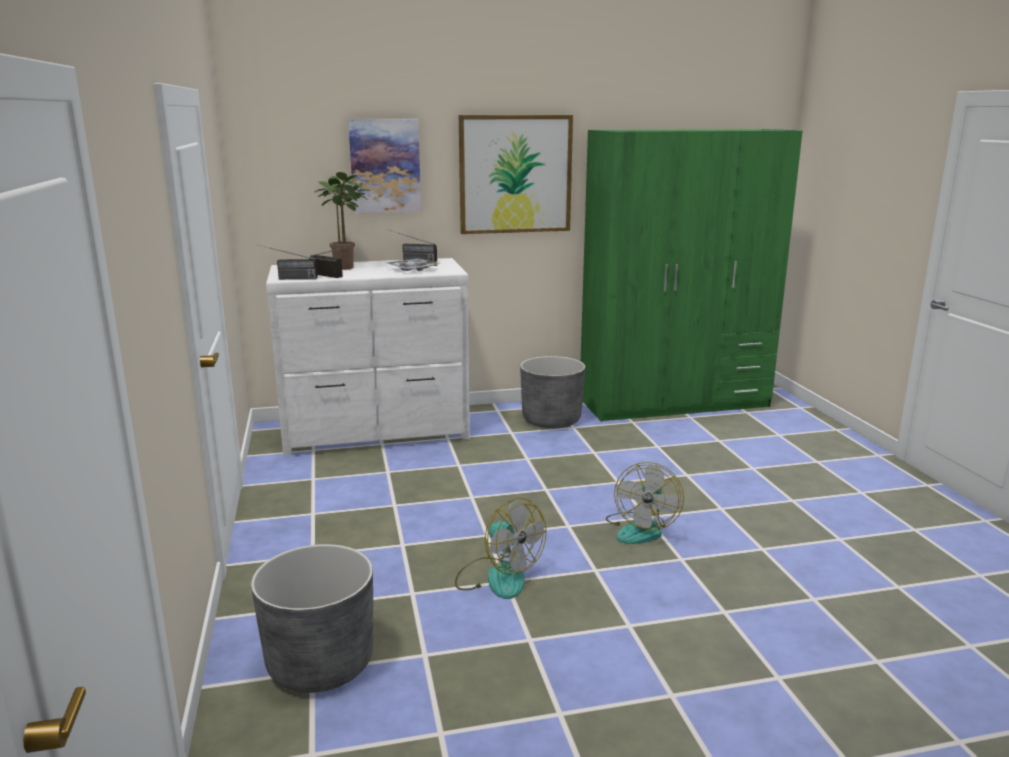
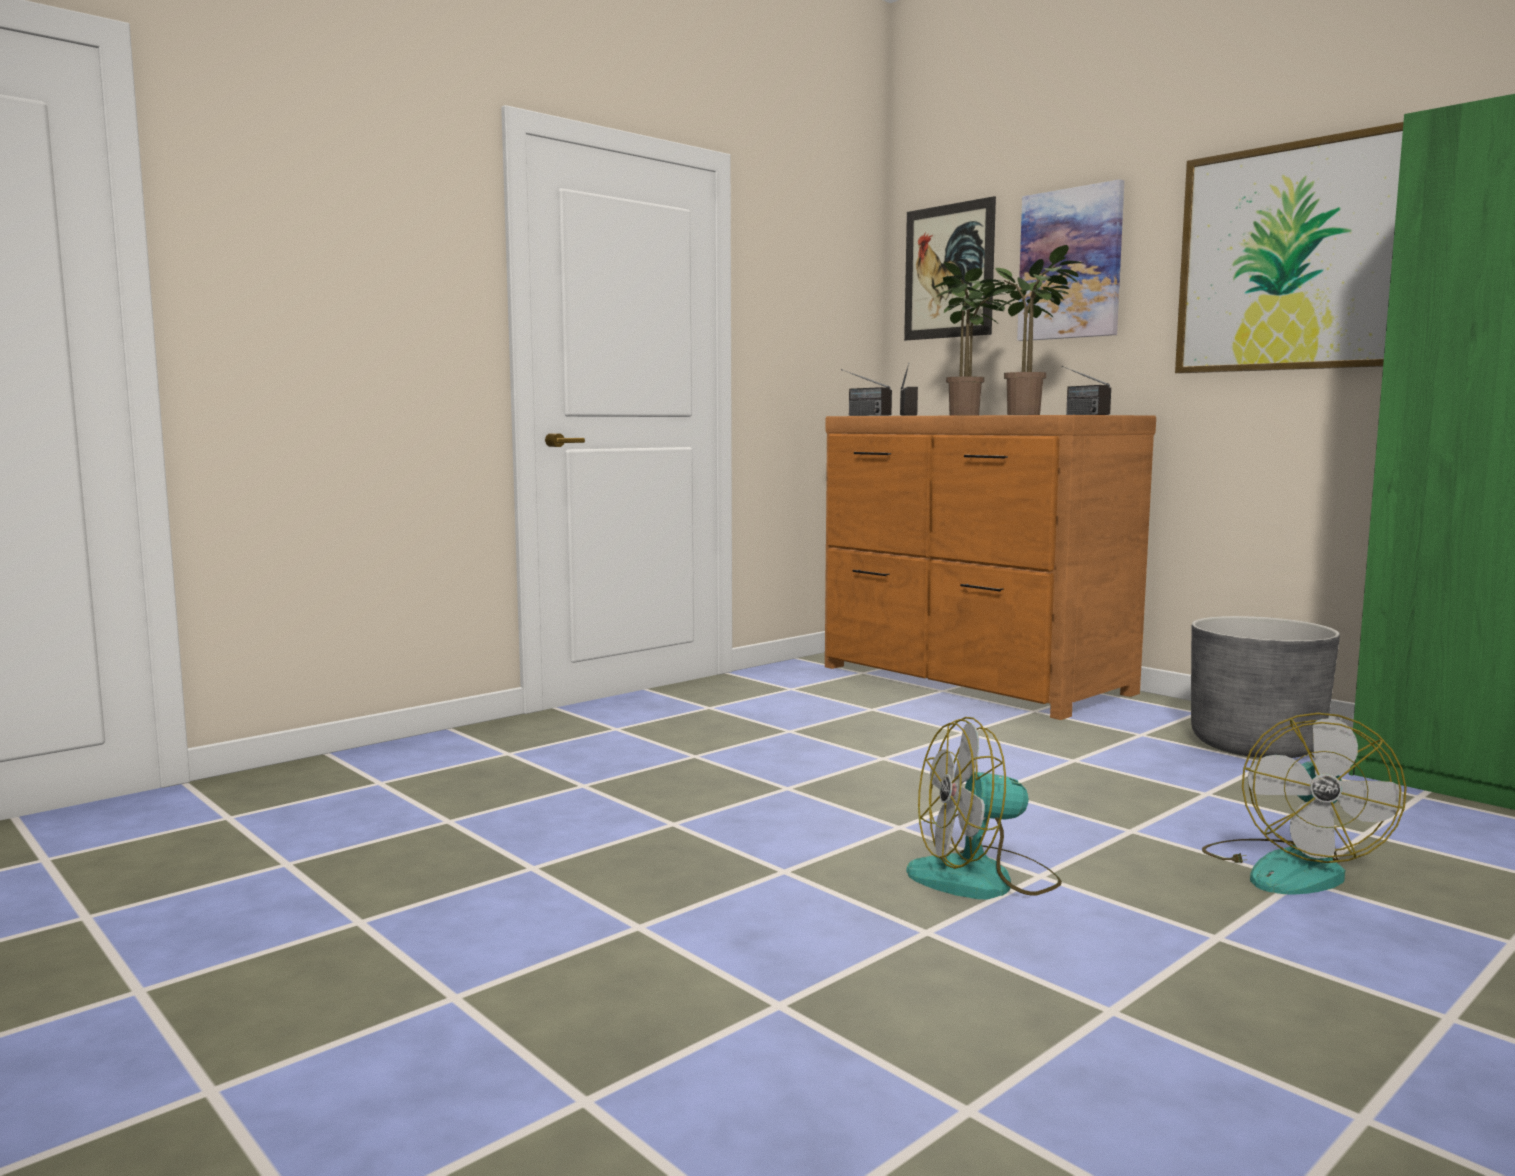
camera: 60 degrees right, 10 degrees down
(287, 162) = (948, 271): none -> picture
(320, 663) = (395, 782): grey planter -> none
(376, 431) = (971, 681): white dresser -> brown dresser
(412, 269) = (1029, 414): tray -> potted plant
(497, 577) = (678, 817): fan -> fan (1291, 868)

